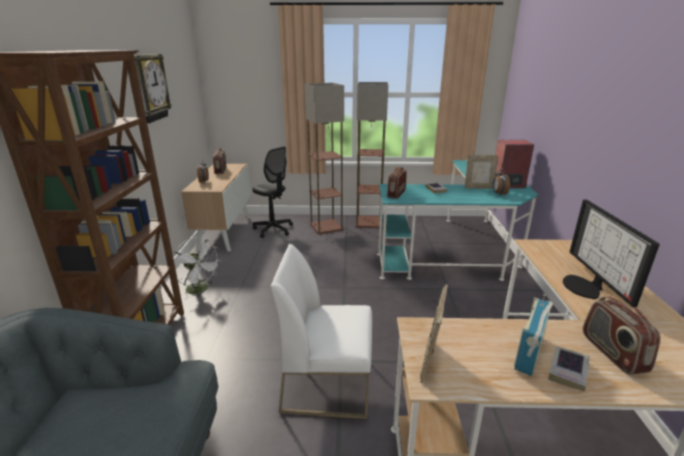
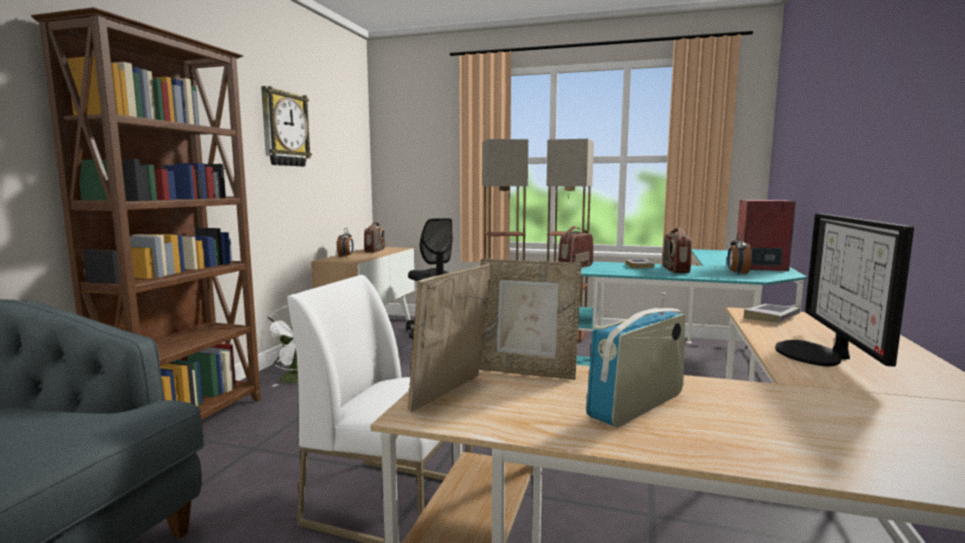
camera: 15 degrees right, 15 degrees down
(478, 188) = (709, 268): picture frame -> picture frame (526, 372)
(568, 371) = (697, 431): book -> book (771, 317)
(612, 353) = (812, 422): radio -> radio (675, 270)

